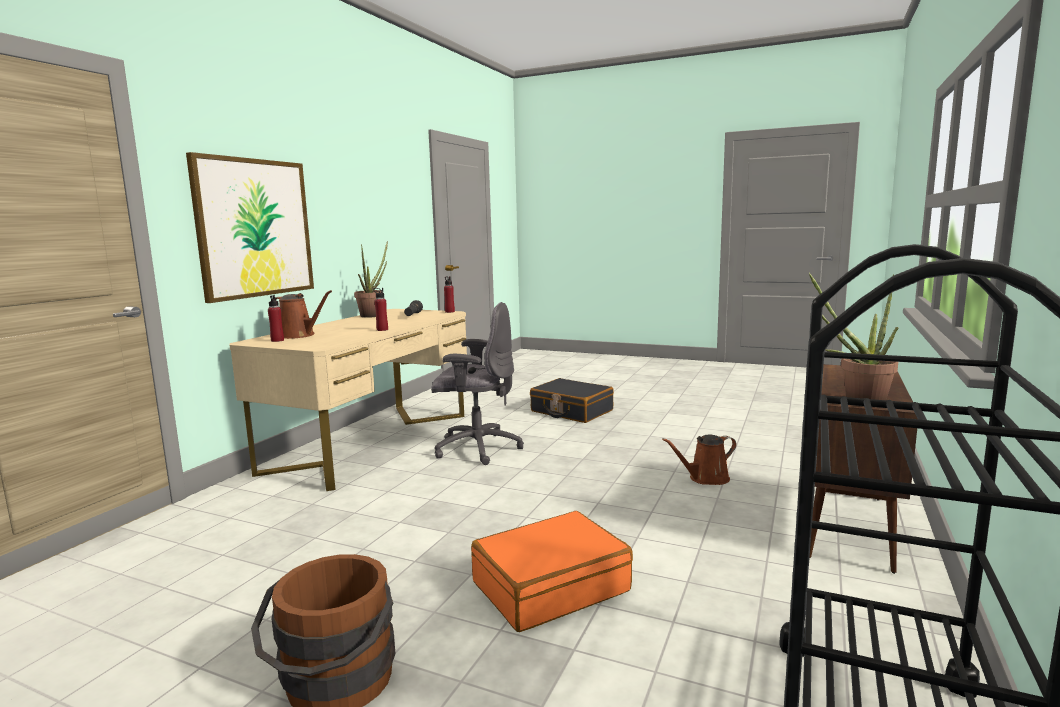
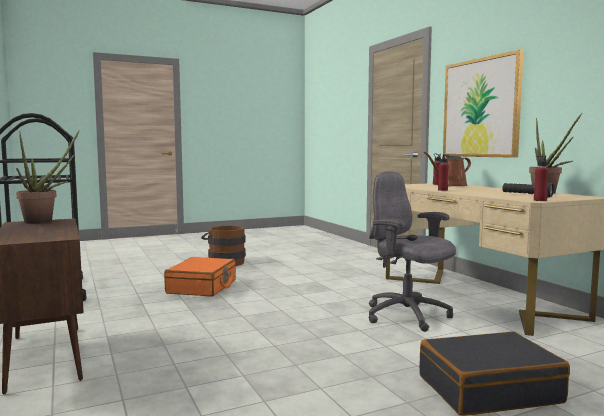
camera: 130 degrees right, 5 degrees down
(476, 448) = (407, 316): grey office chair -> grey office chair turned 90 degrees clockwise
(705, 478) = (190, 357): brown watering can -> none

